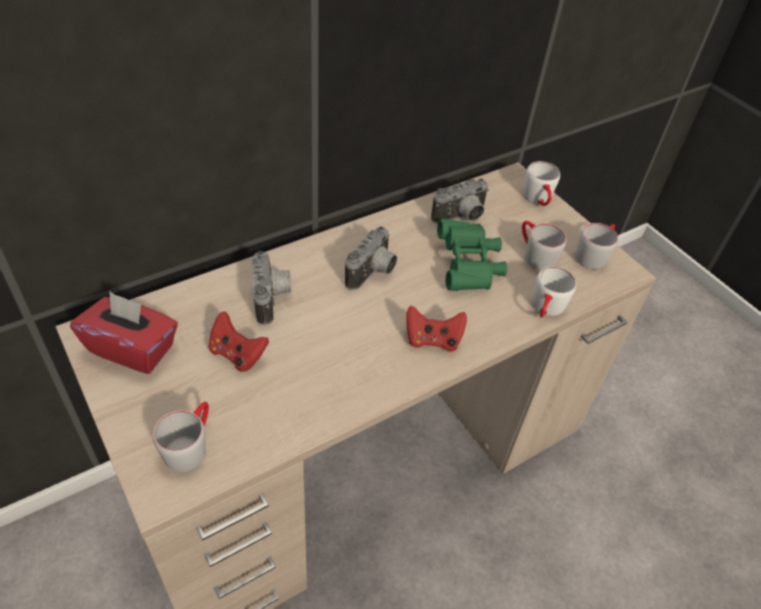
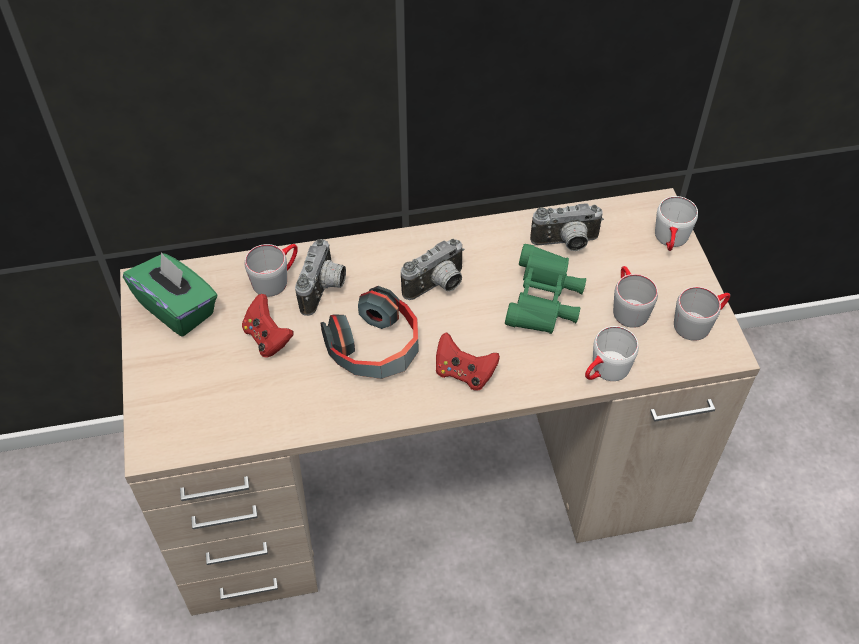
camera: 25 degrees right, 5 degrees up
(133, 348) = (177, 308): red tissue box -> green tissue box
(190, 445) = (192, 413): grey mug -> grey mug (276, 278)
(344, 338) = (375, 348): none -> headphones

